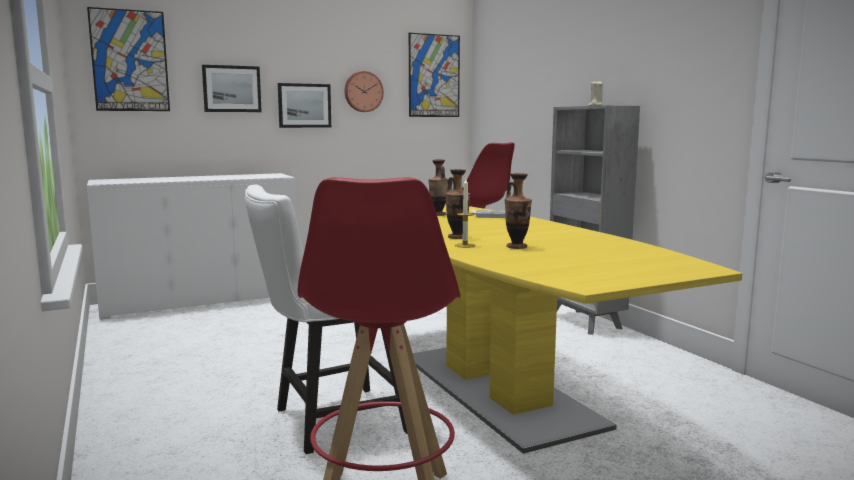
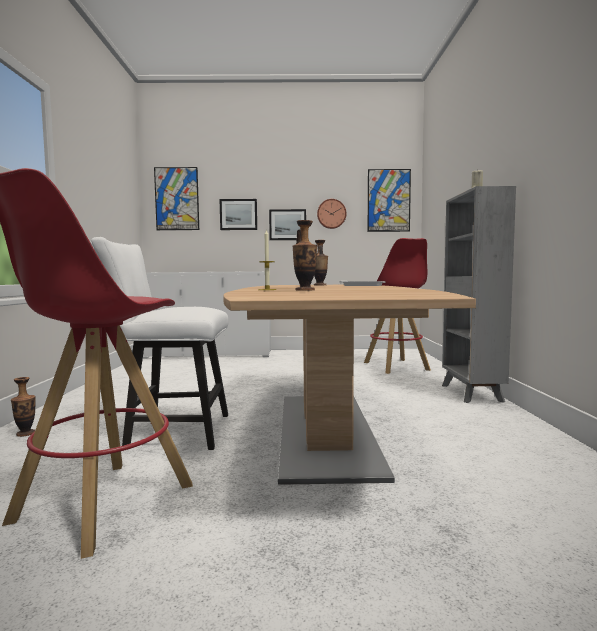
camera: 25 degrees right, 5 degrees down
(457, 237) = (281, 288): vase -> vase (25, 433)
(496, 388) = (325, 430): yellow dining table -> brown dining table

